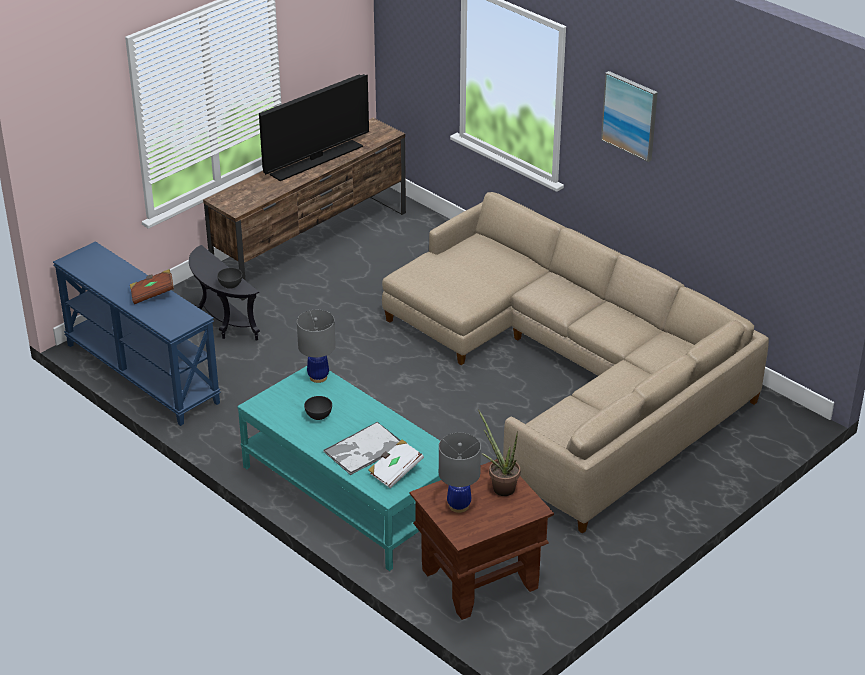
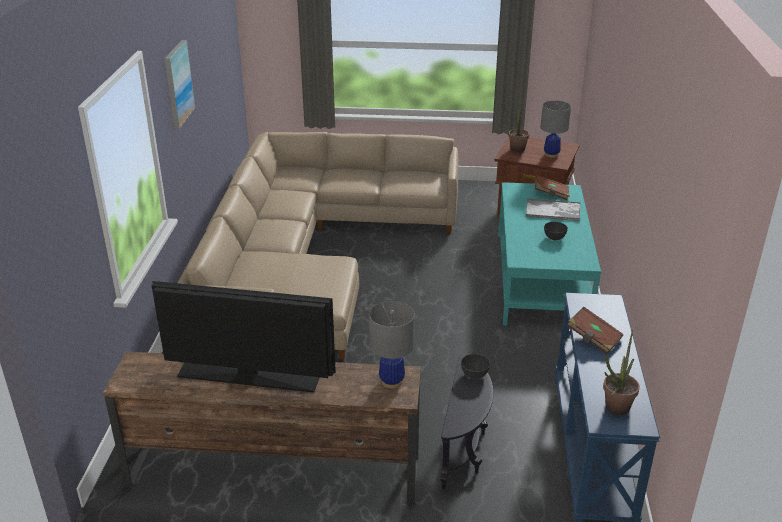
camera: 130 degrees left, 5 degrees down
(93, 260) = (614, 410): none -> potted plant
(318, 377) = (521, 256): grey table lamp -> grey table lamp (391, 381)
(395, 471) = (551, 194): white book -> brown book

